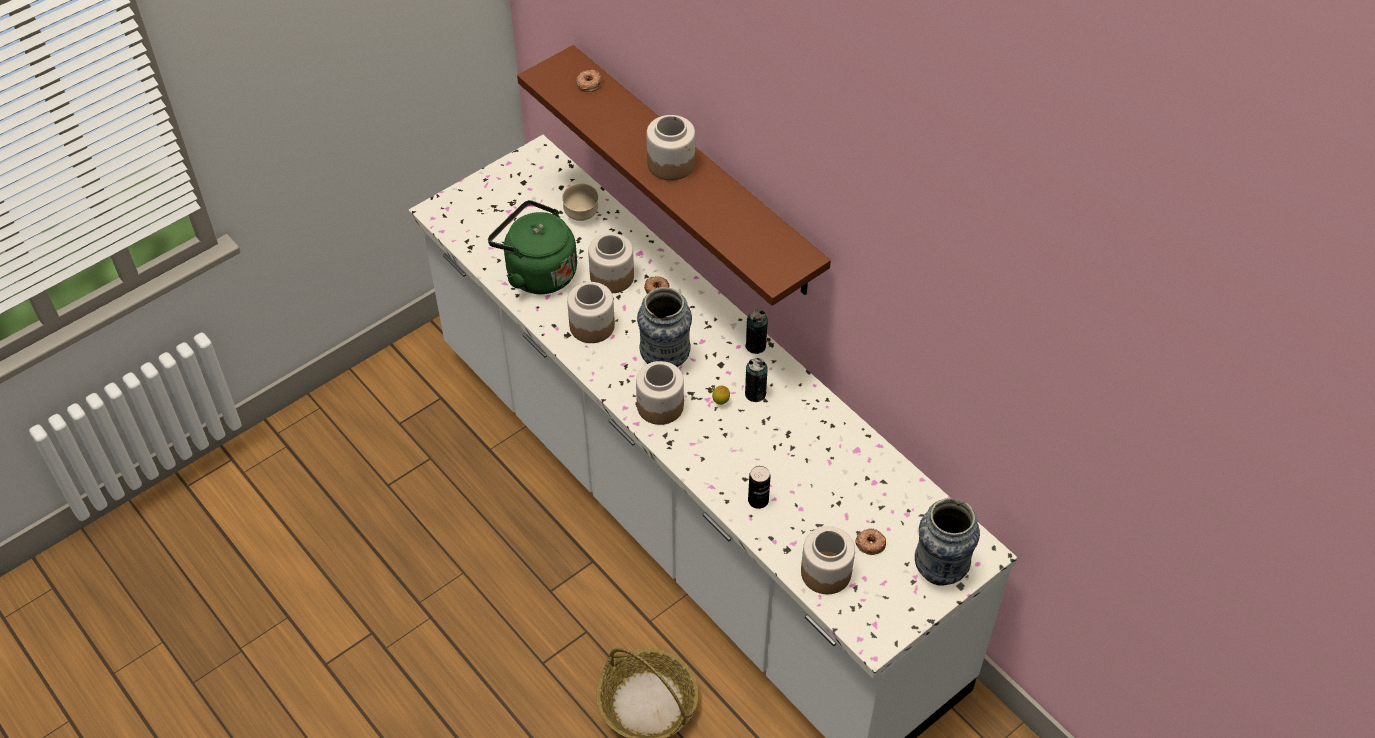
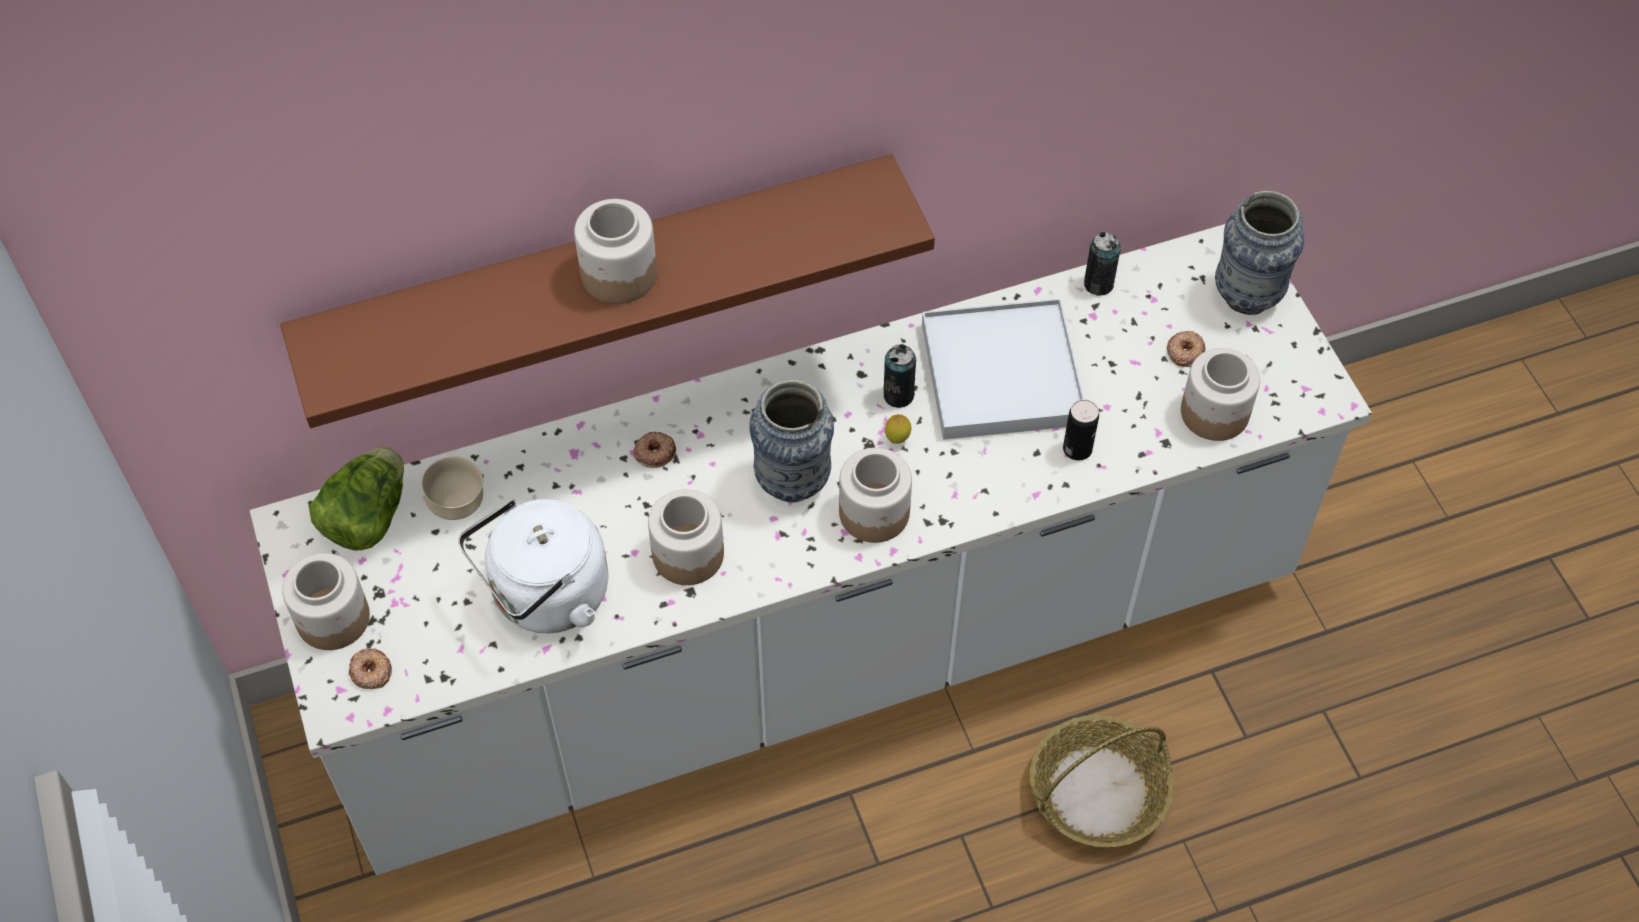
camera: 70 degrees left, 5 degrees up
(537, 272) = (545, 597): green kettle -> white kettle
(557, 181) = (367, 517): none -> lettuce
(588, 83) = (384, 326): donut -> donut (370, 671)
(611, 277) = (604, 502): jar -> jar (333, 619)
(755, 346) = (815, 368): can -> can (1098, 284)
(799, 443) = (1001, 374): none -> white tray

